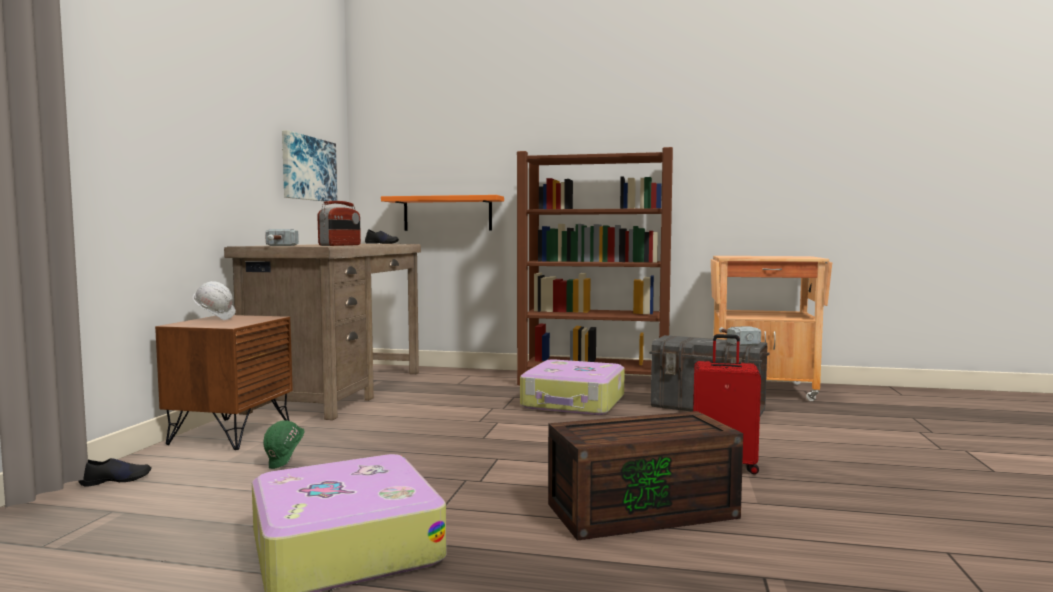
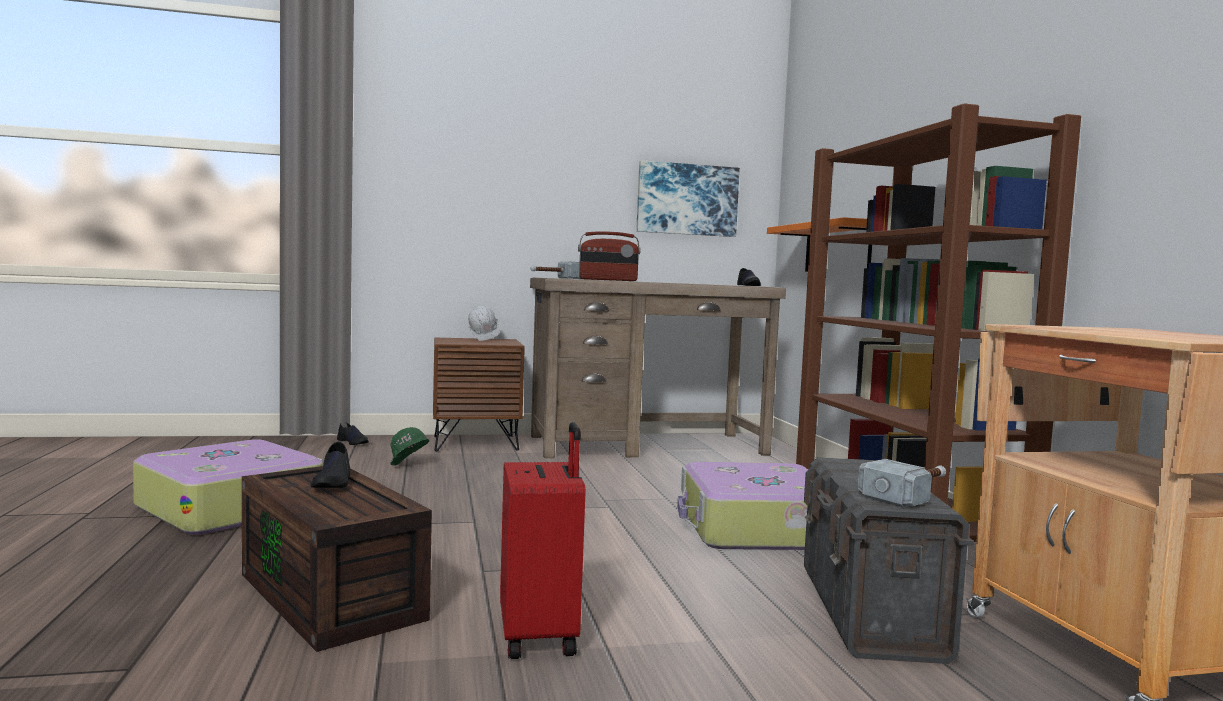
camera: 65 degrees right, 0 degrees up
(615, 426) = (333, 482): none -> black shoe

